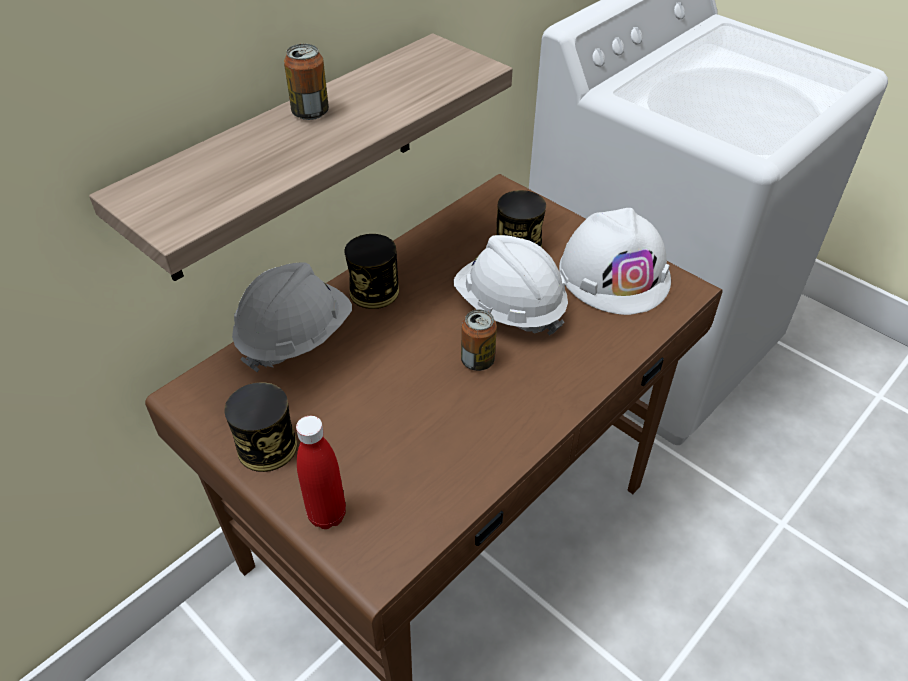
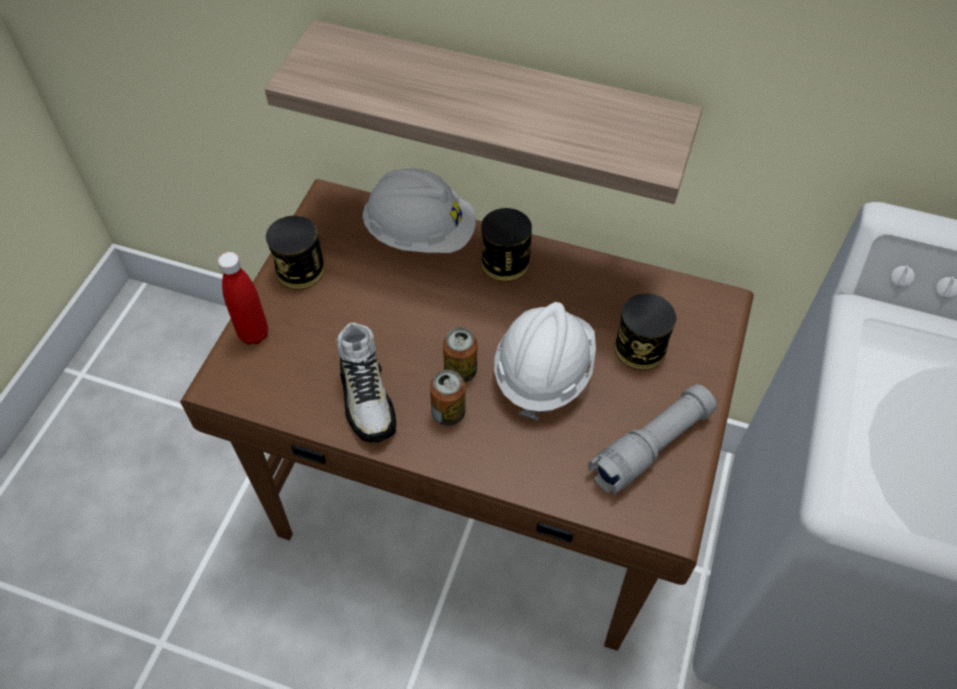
camera: 65 degrees right, 10 degrees up
(310, 112) = (494, 83): can -> can (448, 413)
(469, 439) = (367, 397): none -> shoe
(614, 273) = (651, 446): white hard hat -> grey flashlight

